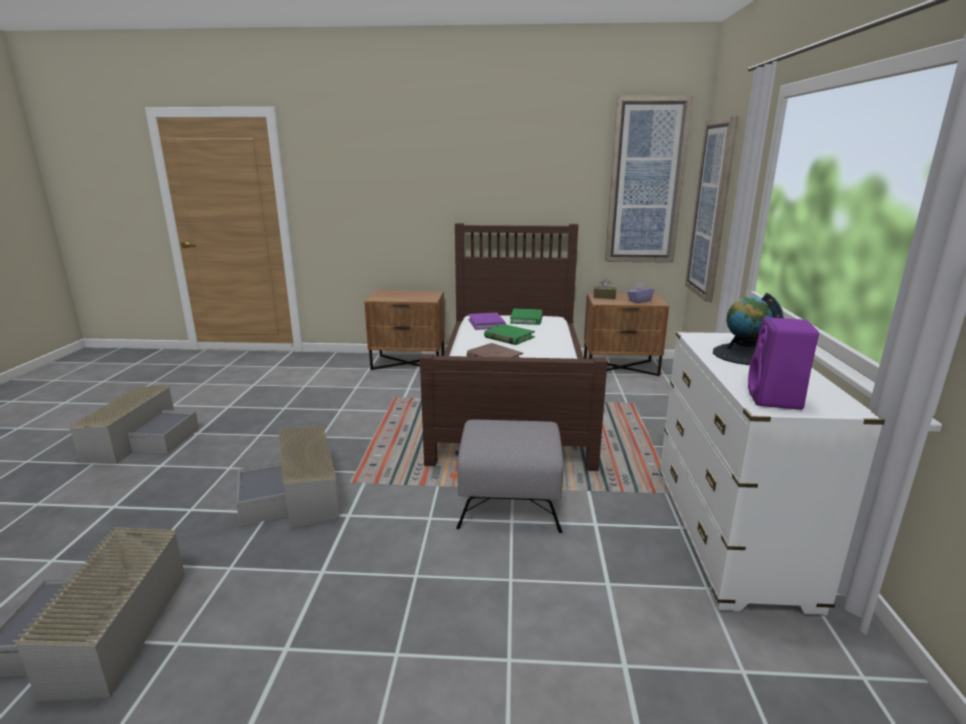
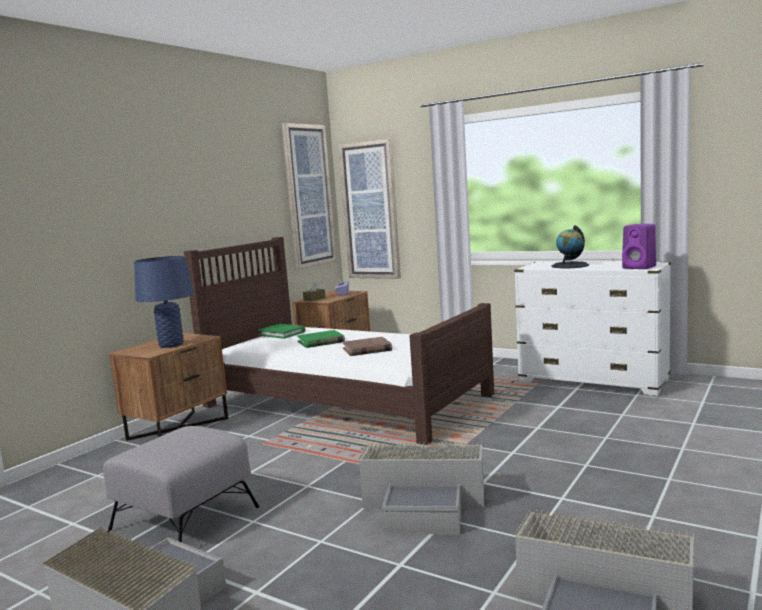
camera: 60 degrees left, 10 degrees down
(401, 297) = (171, 345): none -> blue table lamp
(487, 323) = (269, 344): purple book -> none
(510, 500) = (510, 424): grey ottoman -> grey ottoman (186, 518)

